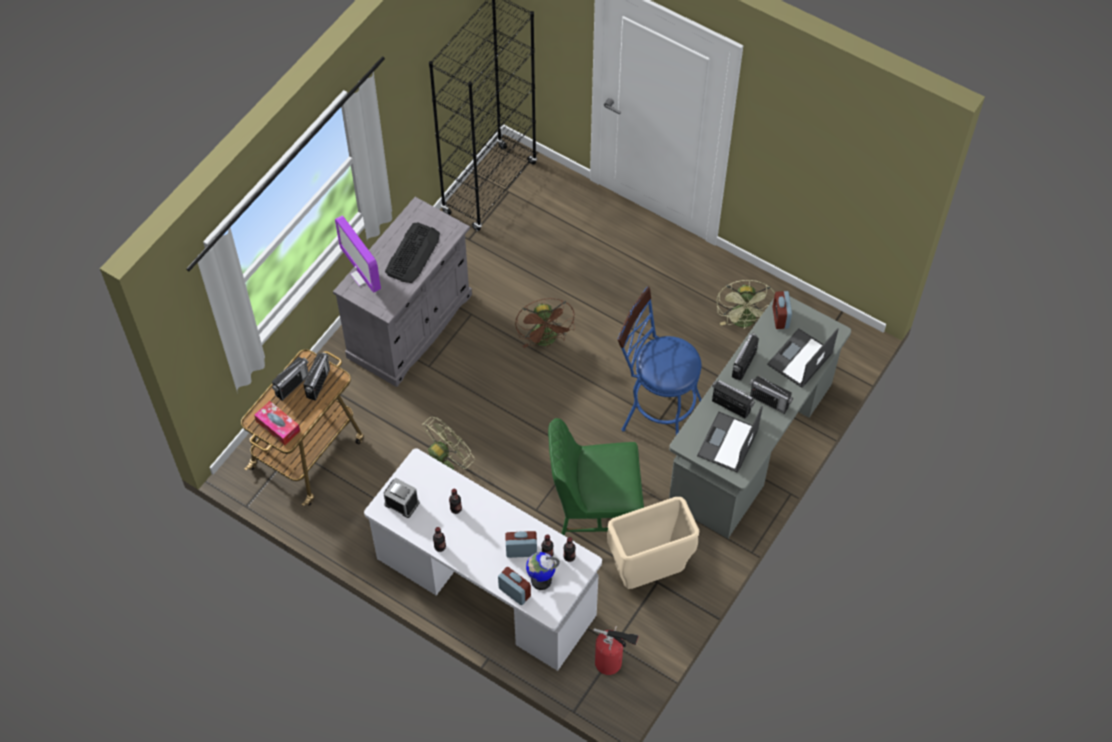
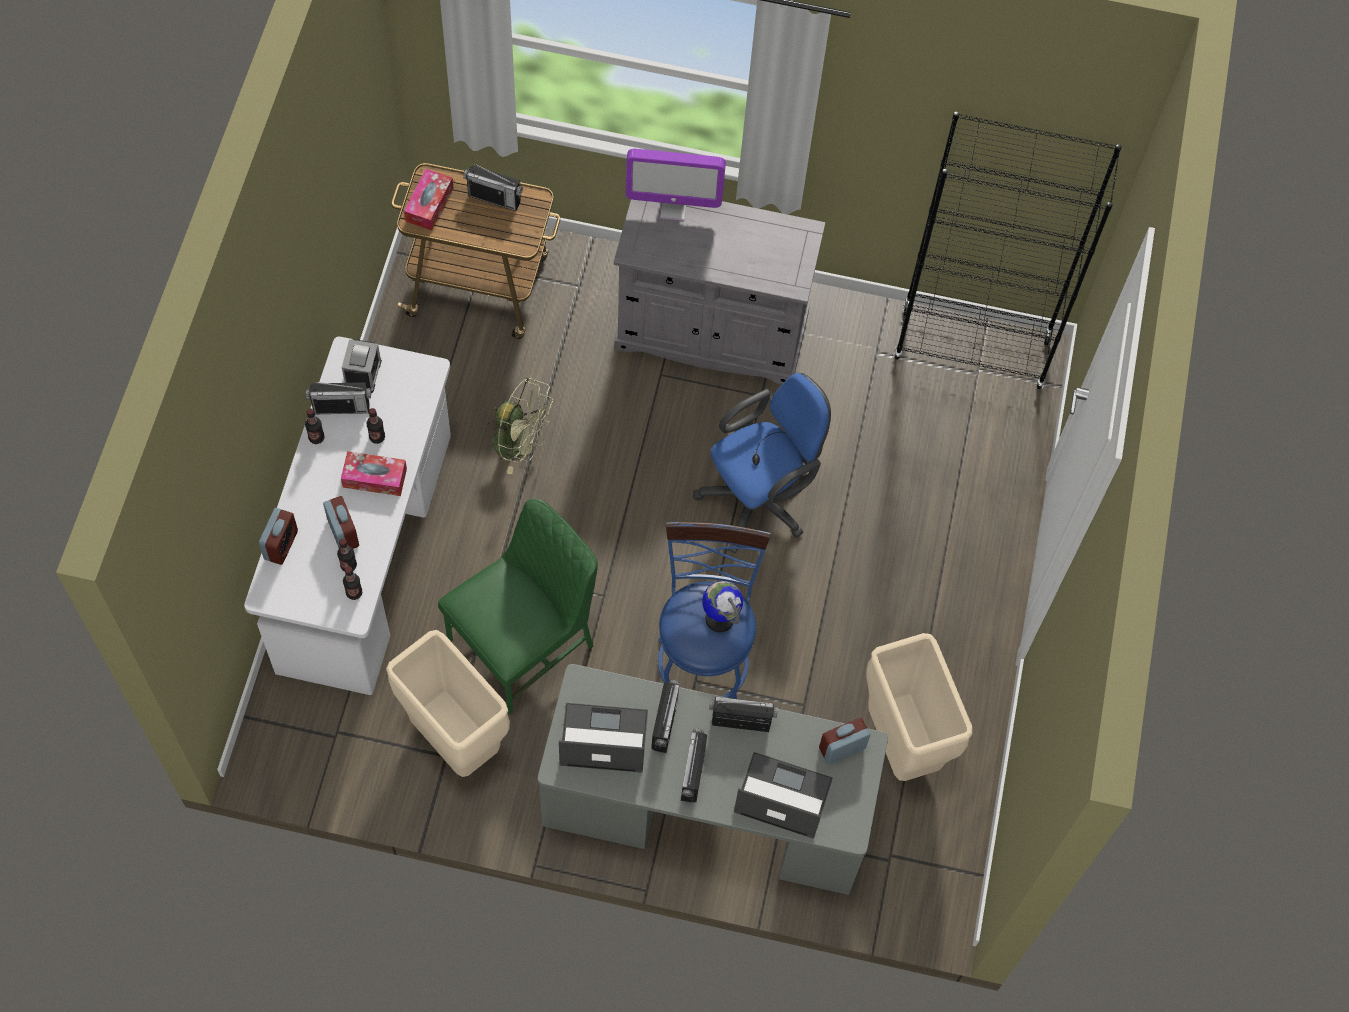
camera: 65 degrees right, 5 degrees up
(318, 383) = (508, 225): radio -> radio (342, 407)
(363, 276) = (673, 208): monitor -> monitor turned 120 degrees counterclockwise
(413, 253) = (733, 251): keyboard -> none
(487, 519) = (374, 478): none -> tissue box
(541, 580) = (308, 570): globe -> globe (719, 618)
(546, 340) = (760, 499): brown fan -> blue office chair
(594, 510) = (524, 643): green chair -> green chair turned 75 degrees clockwise
(611, 663) = (308, 736): fire extinguisher -> none
(744, 322) = (902, 744): green fan -> beige trash can

